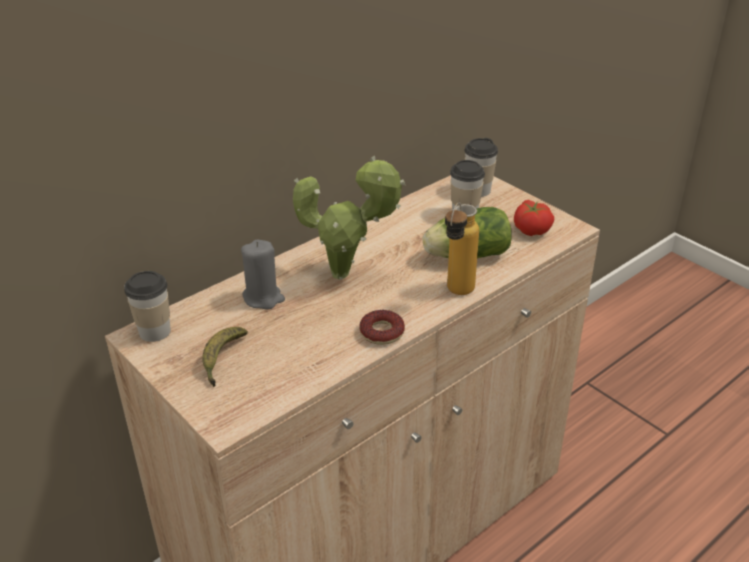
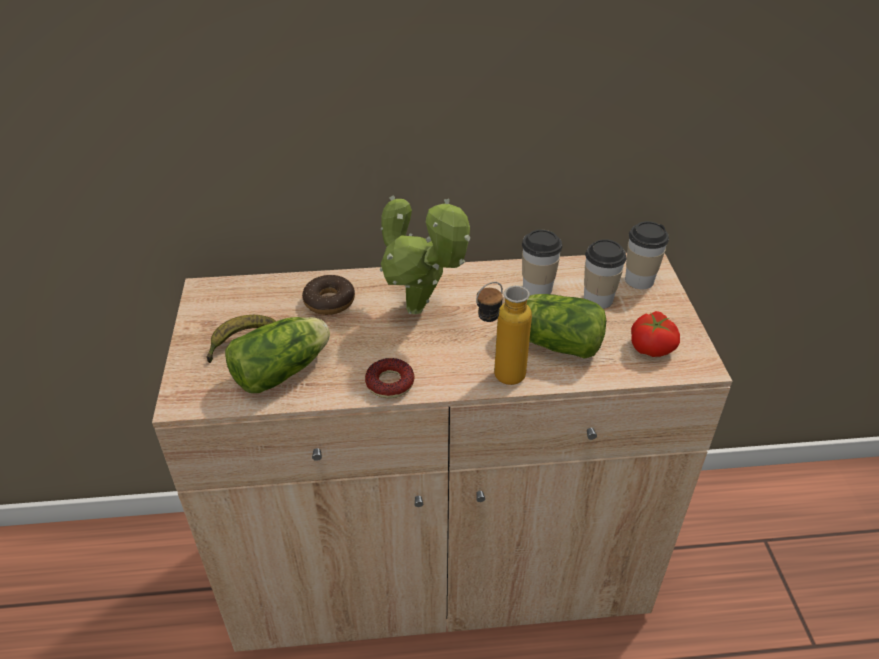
camera: 35 degrees right, 5 degrees up
(155, 332) = (220, 292): cup -> cup (537, 288)
(263, 298) = (329, 301): grey candle -> donut
(287, 362) = (284, 370): none -> lettuce

